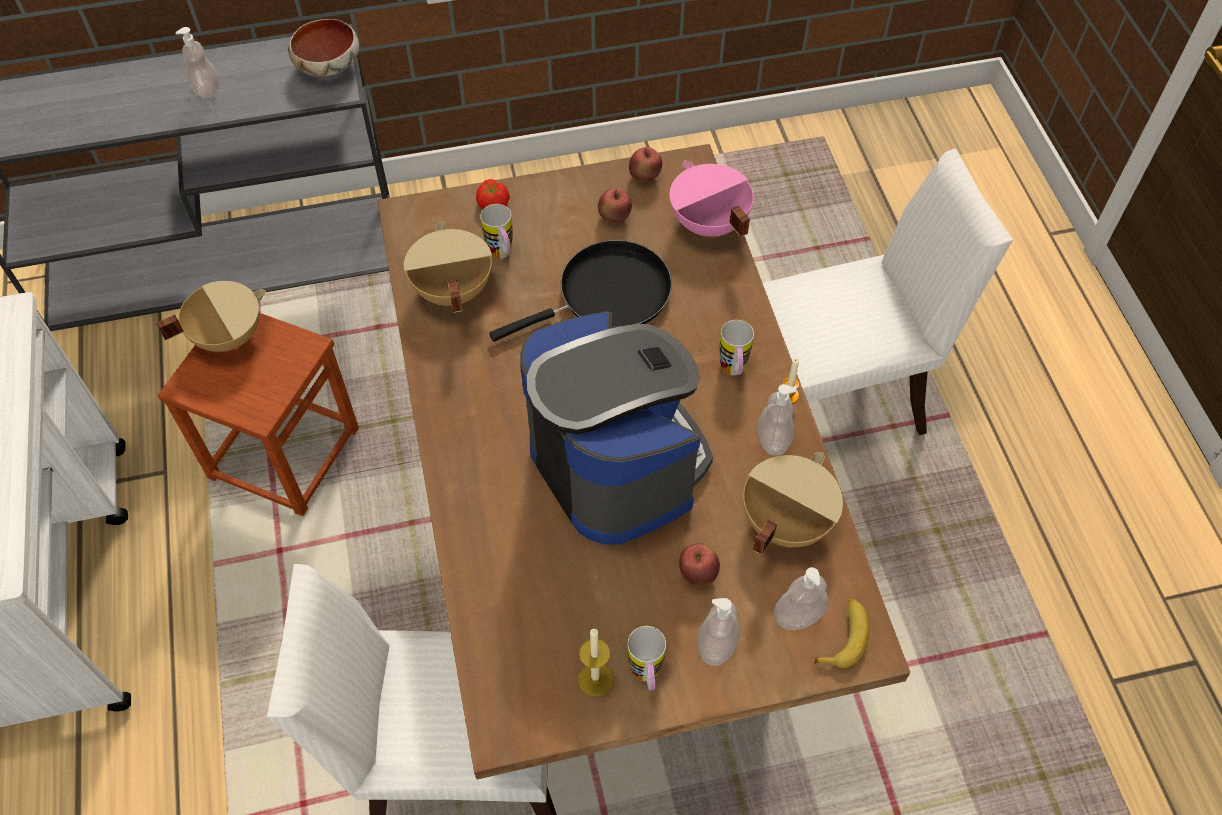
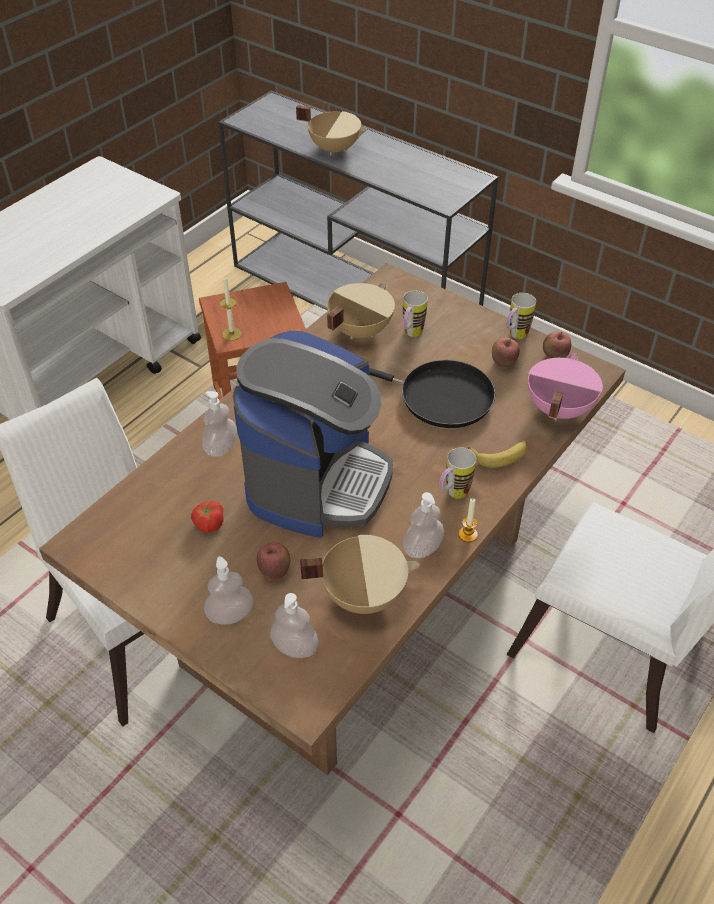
camera: 50 degrees right, 10 degrees down
(206, 89) = (380, 161): soap dispenser -> soap dispenser (221, 448)
(227, 335) = (264, 296): beige cooking pot -> beige cooking pot (334, 148)
(329, 64) = (457, 187): bowl -> none
(492, 204) = (443, 307): tomato -> tomato (208, 523)
(595, 679) = (149, 566): candle -> candle (232, 334)
(646, 677) = (173, 592): mug -> mug (515, 336)
(843, 636) = (303, 684): banana -> banana (500, 455)

